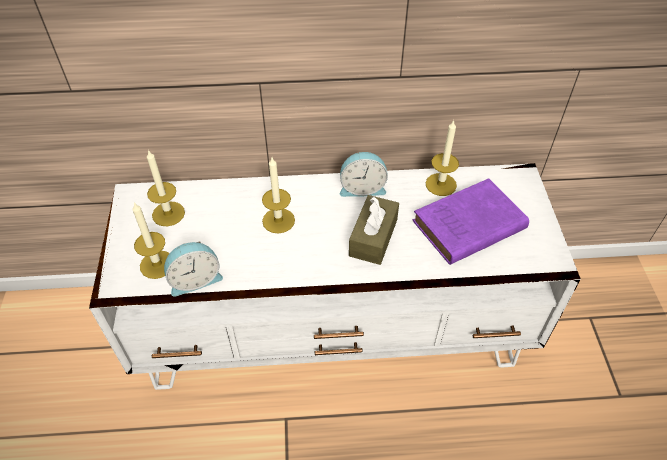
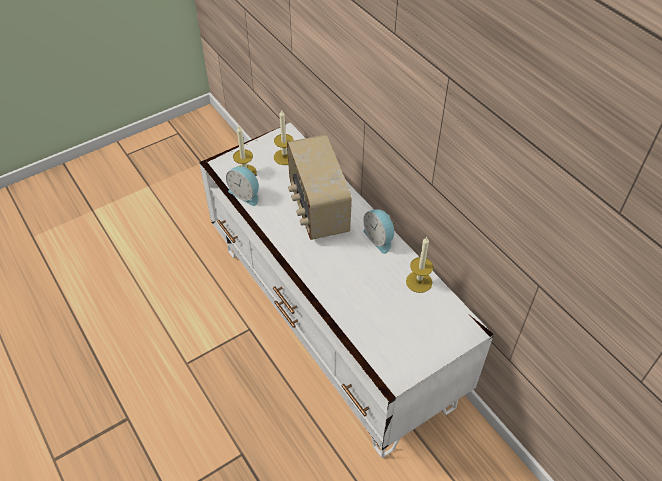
camera: 60 degrees right, 0 degrees up
(278, 220) = (317, 209): candle -> radio
(373, 237) = (338, 263): brown tissue box -> none
(466, 226) = (388, 312): purple book -> none

